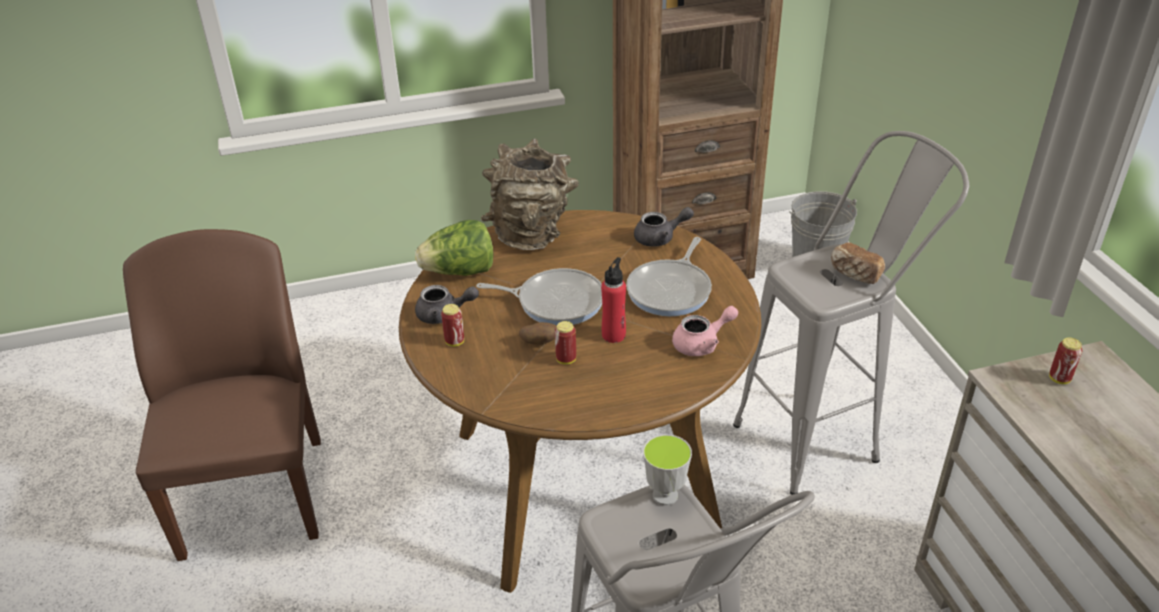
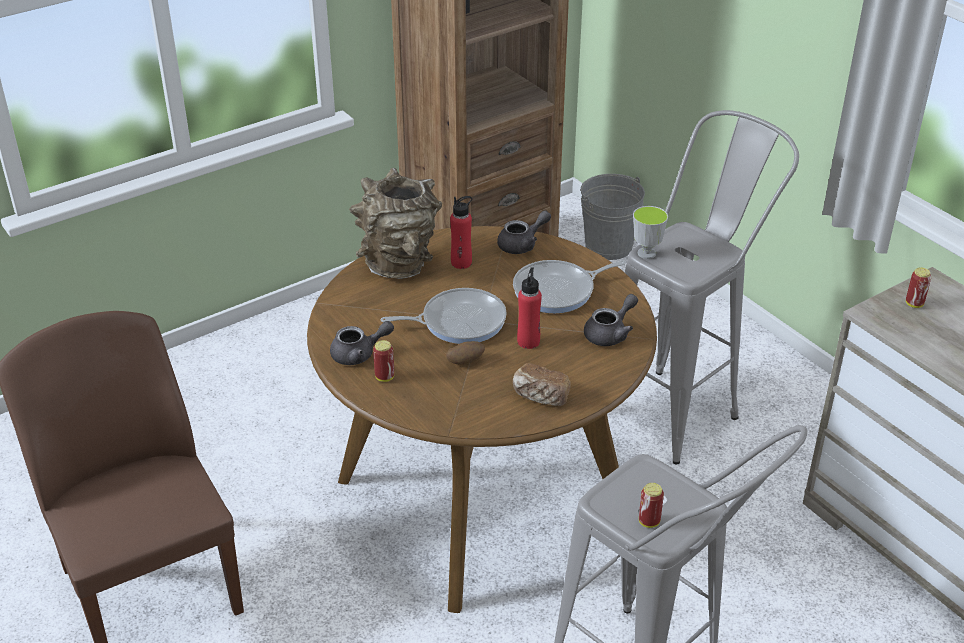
camera: 20 degrees left, 0 degrees up
(460, 272) = (350, 311): lettuce -> none
(566, 360) = (498, 372): can -> can (649, 522)
(591, 245) = (461, 263): none -> red bottle
(665, 495) = (641, 468): cup -> cup (646, 253)
(671, 290) = (558, 291): frying pan -> frying pan turned 60 degrees clockwise
(702, 344) = (610, 333): pink teapot -> grey teapot
(855, 274) = (706, 247): bread -> bread (540, 397)

